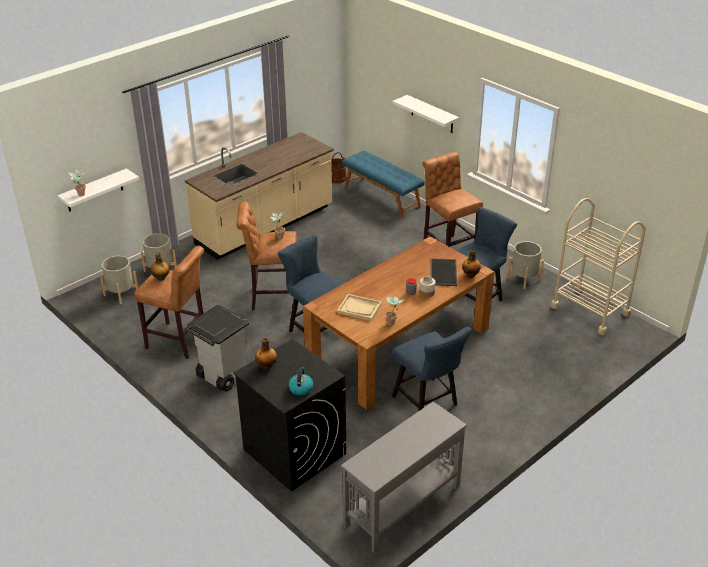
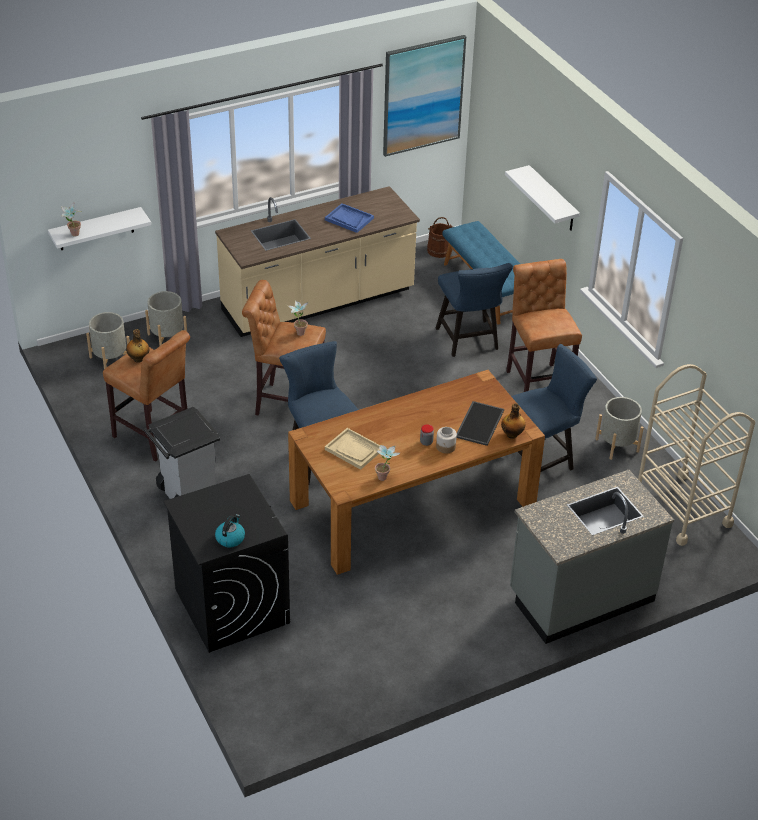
camera: 15 degrees right, 5 degrees up
(267, 366) = (204, 502): bottle -> none
(282, 156) = (349, 219): none -> blue tray
(315, 60) = (423, 95): none -> picture
(402, 506) = (326, 701): grey console table -> none
(428, 403) = (415, 584): blue chair -> blue chair (469, 341)
(552, 385) = (580, 596): none -> grey counter

